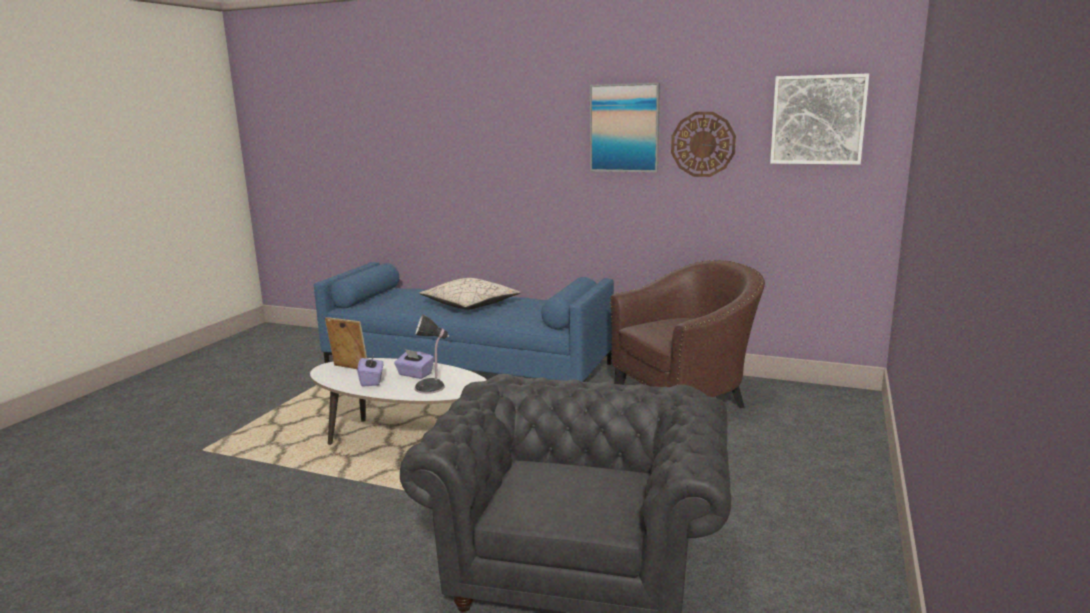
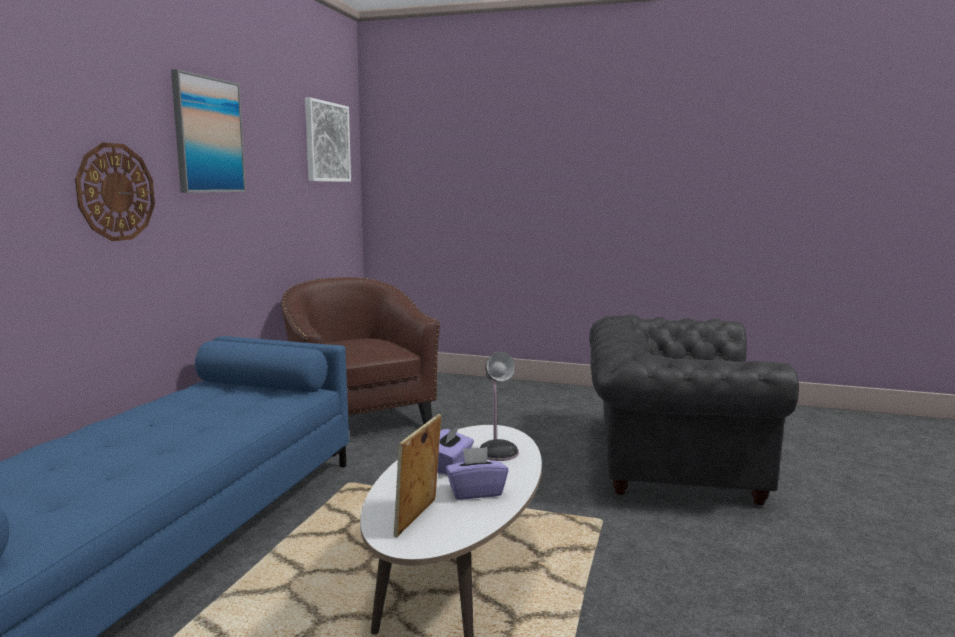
camera: 95 degrees left, 5 degrees down
(470, 305) = (140, 438): beige pillow -> none
(703, 144) = (269, 160): wall clock -> wall clock (115, 192)

